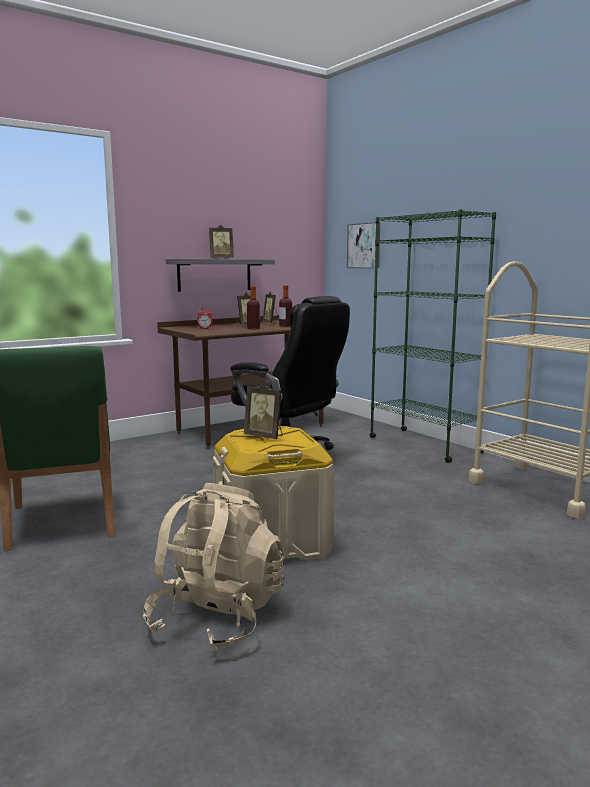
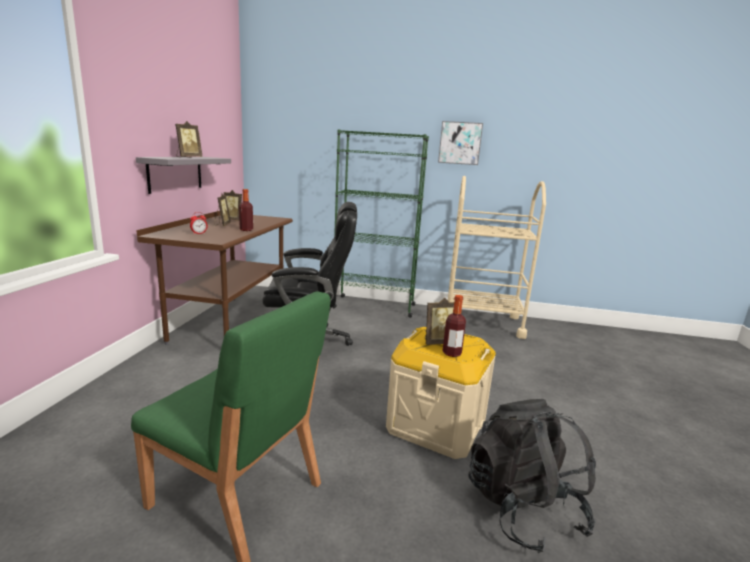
camera: 45 degrees left, 5 degrees up
(217, 617) = (522, 508): beige backpack -> black backpack
(285, 326) = (259, 223): bottle -> bottle (452, 353)
(364, 245) = (293, 148): picture -> picture (460, 143)

